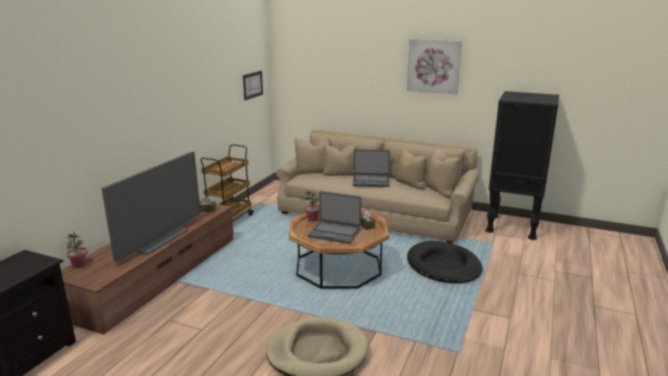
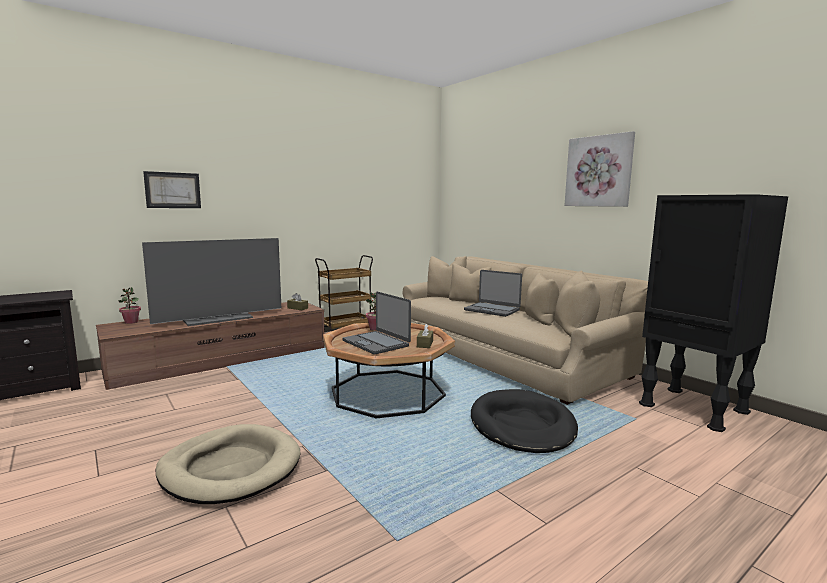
camera: 30 degrees right, 10 degrees down
(252, 85) = (409, 203): picture -> picture (173, 190)

